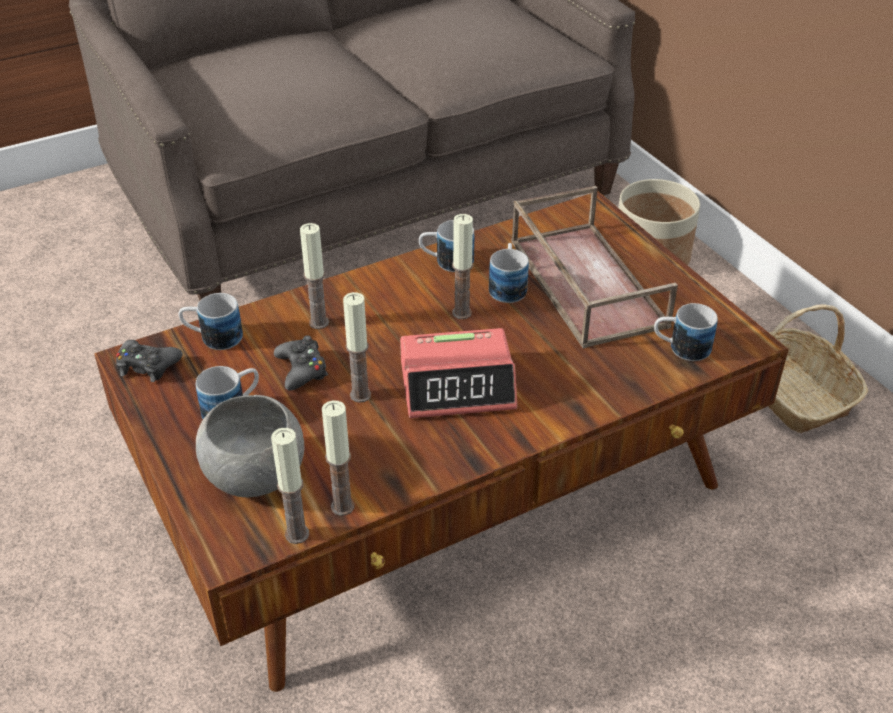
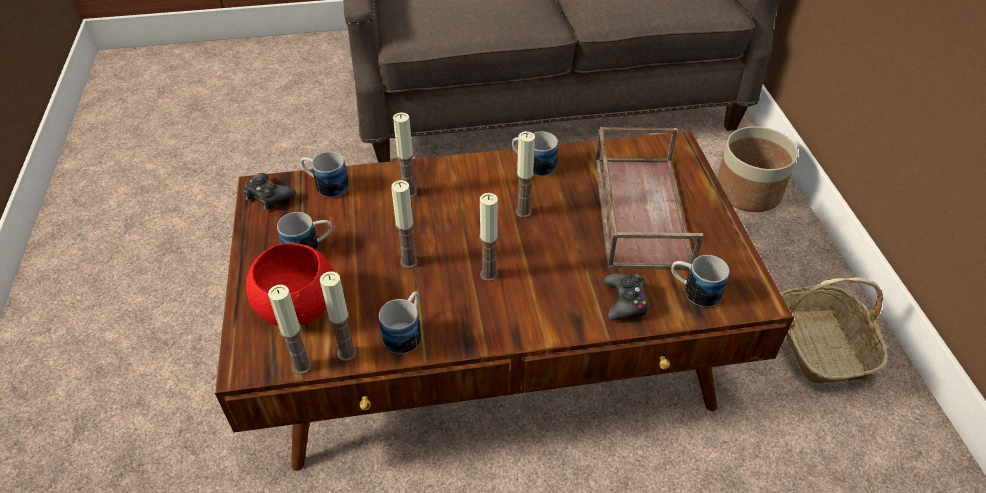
camera: 20 degrees right, 5 degrees up
(255, 473) = (297, 306): grey bowl -> red bowl
(302, 370) = (376, 229): black game controller -> black game controller (625, 301)
(458, 385) = (488, 274): alarm clock -> candle
(508, 286) = (572, 198): mug -> mug (406, 332)

